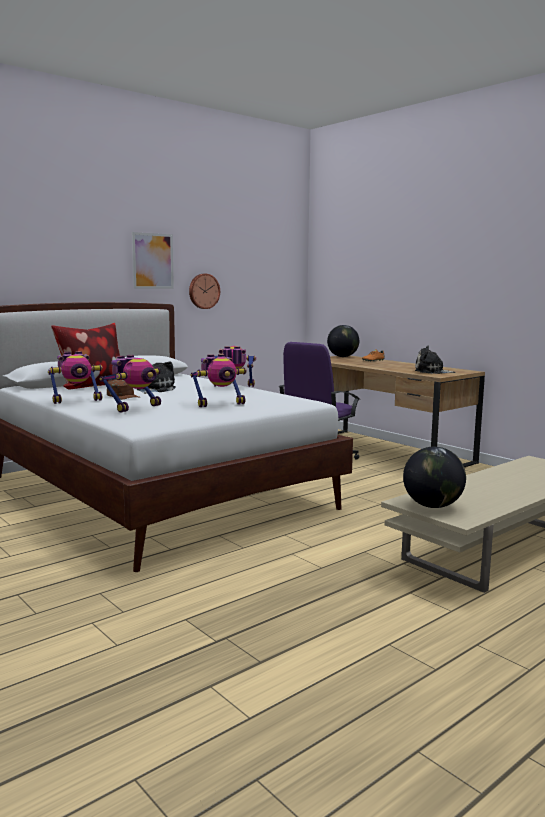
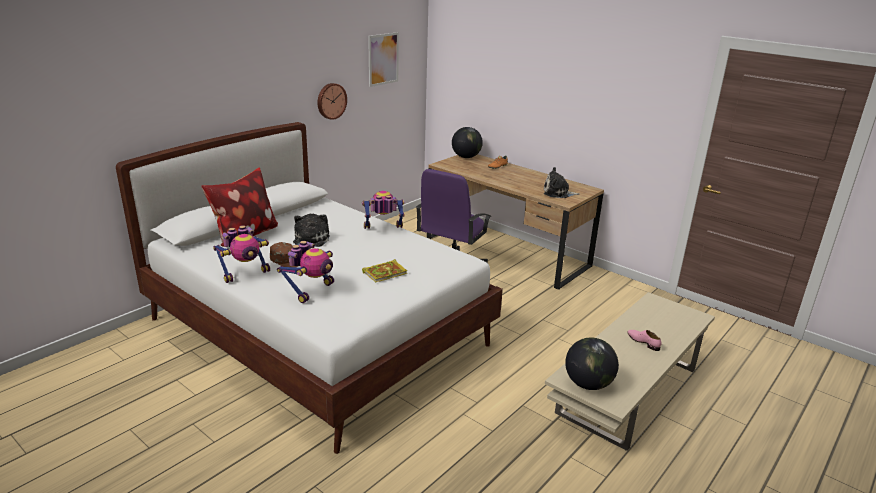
camera: 10 degrees left, 15 degrees up
(152, 261) = (281, 80): picture -> picture (383, 59)
(219, 404) = (385, 273): toy robot -> book
(511, 484) = (643, 342): none -> pink shoe

